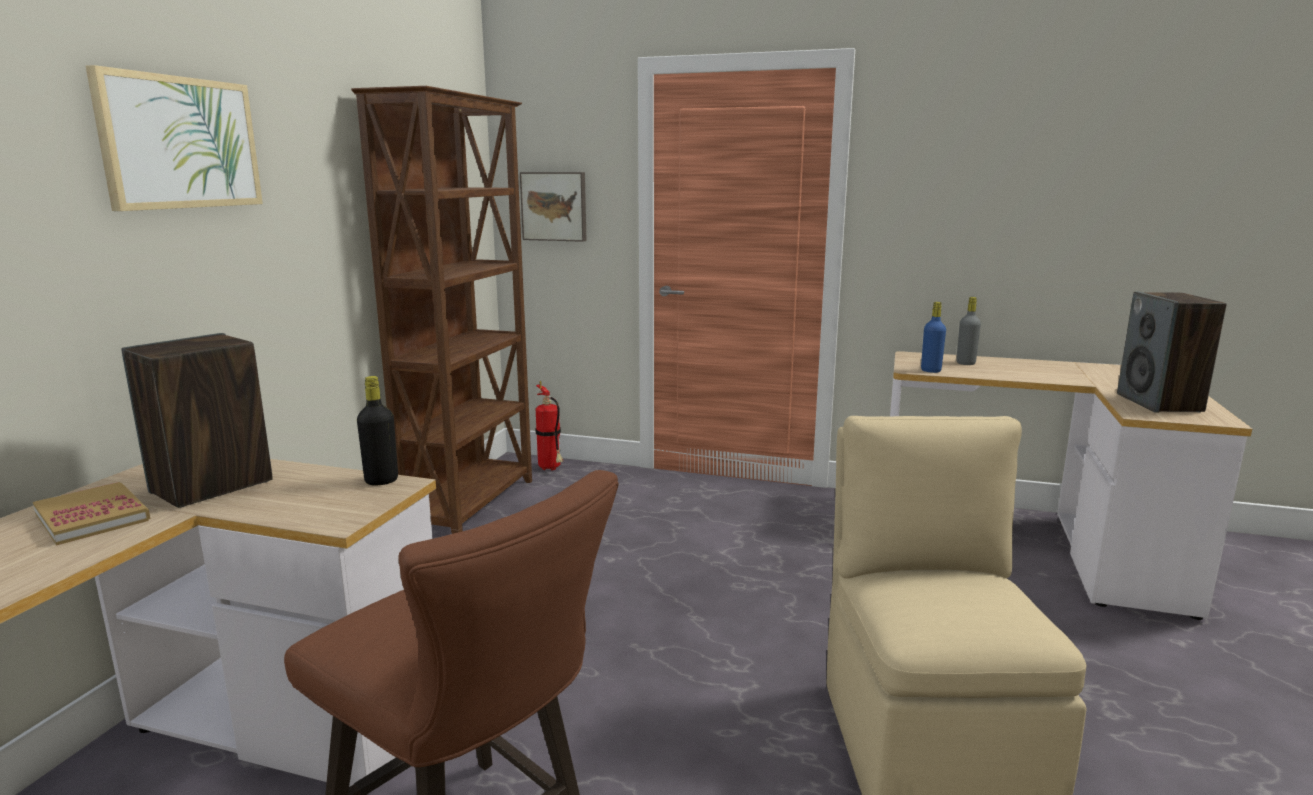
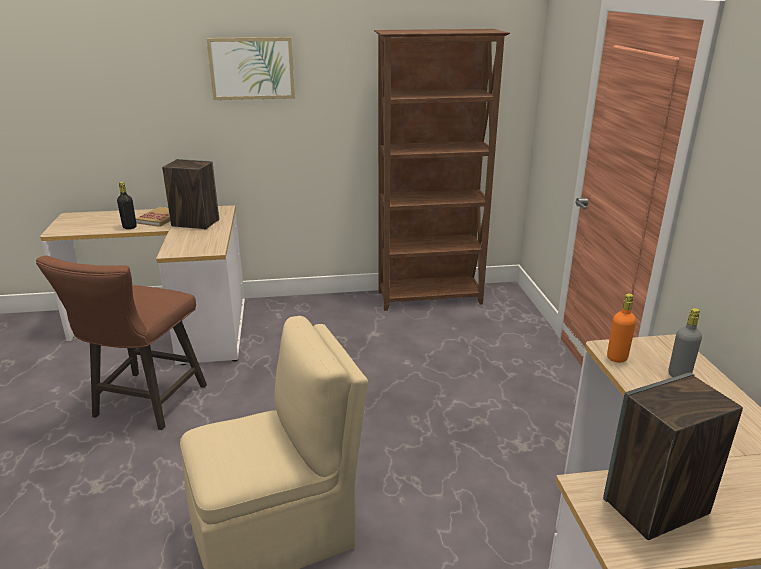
camera: 65 degrees right, 10 degrees up
(381, 480) = (216, 246): black bottle -> black bottle (129, 227)
(551, 469) = (509, 303): fire extinguisher -> none
(554, 206) = (554, 111): picture -> none
(930, 370) = (617, 358): blue bottle -> orange bottle

